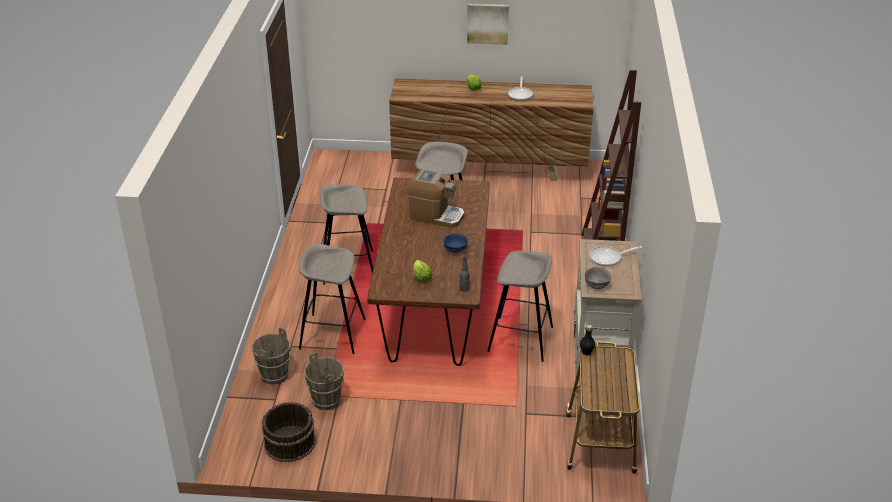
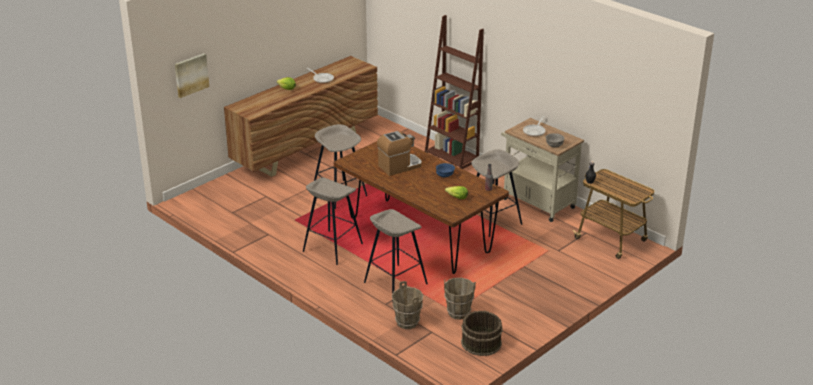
camera: 50 degrees left, 5 degrees down
(487, 23) = (281, 33): picture -> picture (191, 75)

